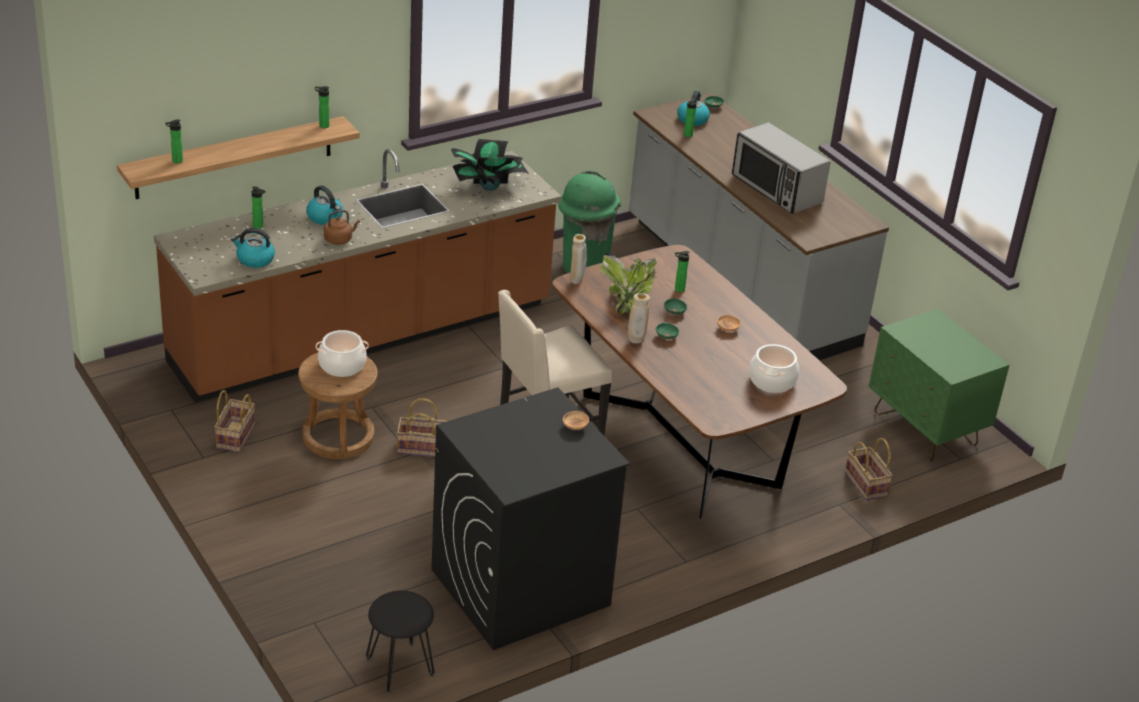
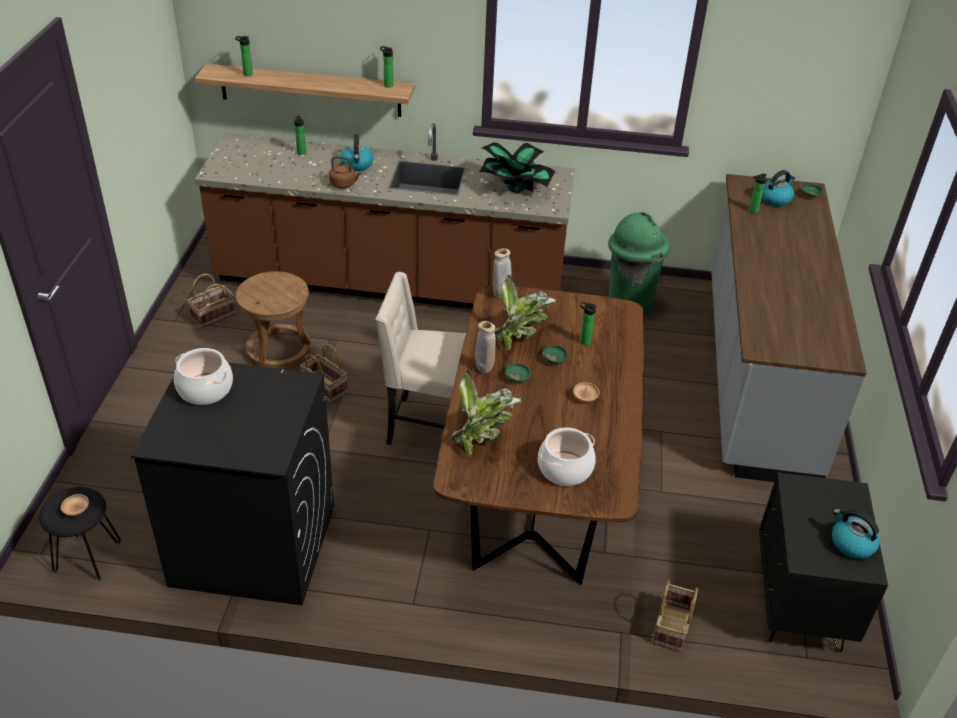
camera: 40 degrees right, 5 degrees up
(254, 259) = (264, 175): kettle -> kettle (851, 543)
(342, 365) = (281, 289): cooking pot -> cooking pot (205, 389)
(575, 426) = (286, 416): brown bowl -> brown bowl (76, 510)
(693, 385) = (483, 435): none -> potted plant
(776, 189) = (783, 289): microwave -> none
(925, 429) = (799, 605): green nightstand -> black nightstand

